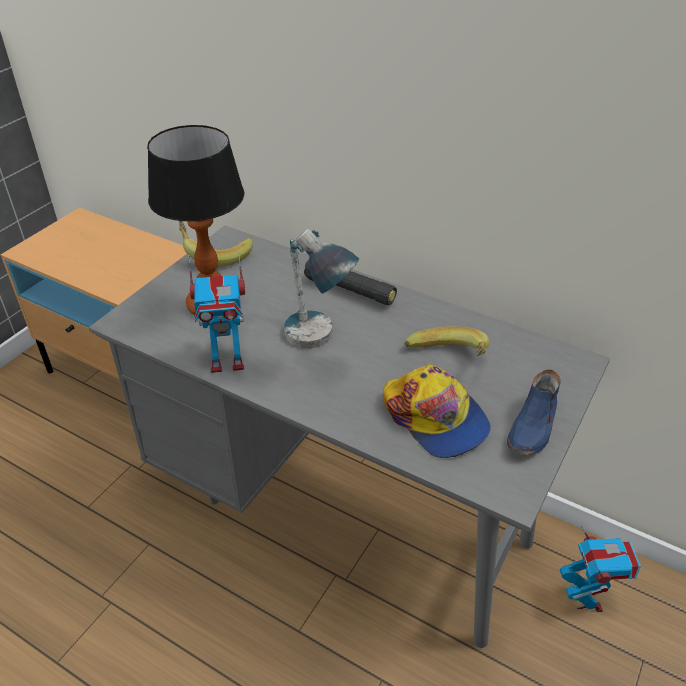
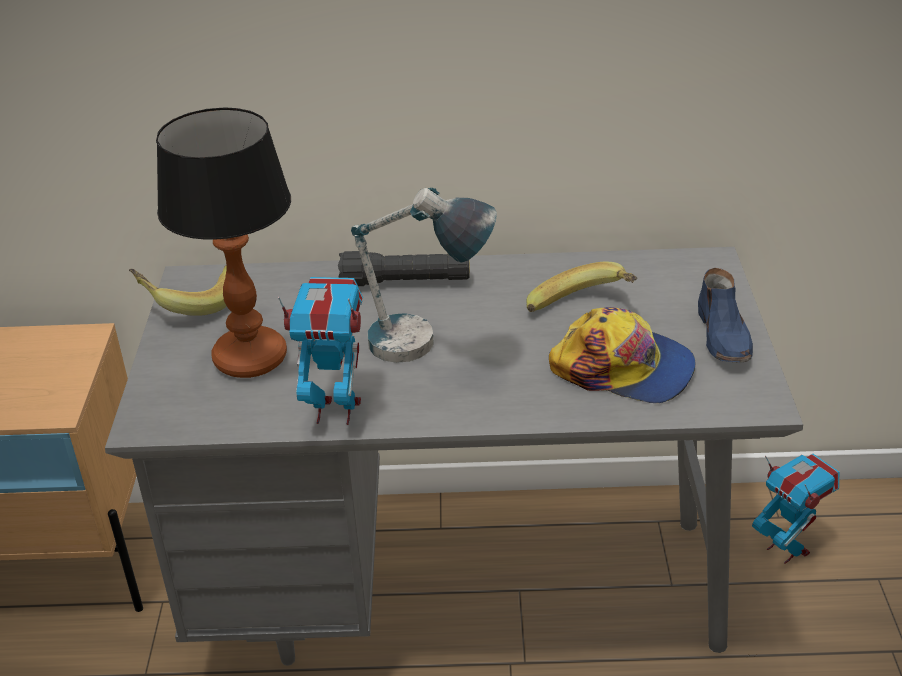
camera: 30 degrees left, 5 degrees down
(227, 361) = (335, 410): toy robot -> toy robot turned 135 degrees counterclockwise

